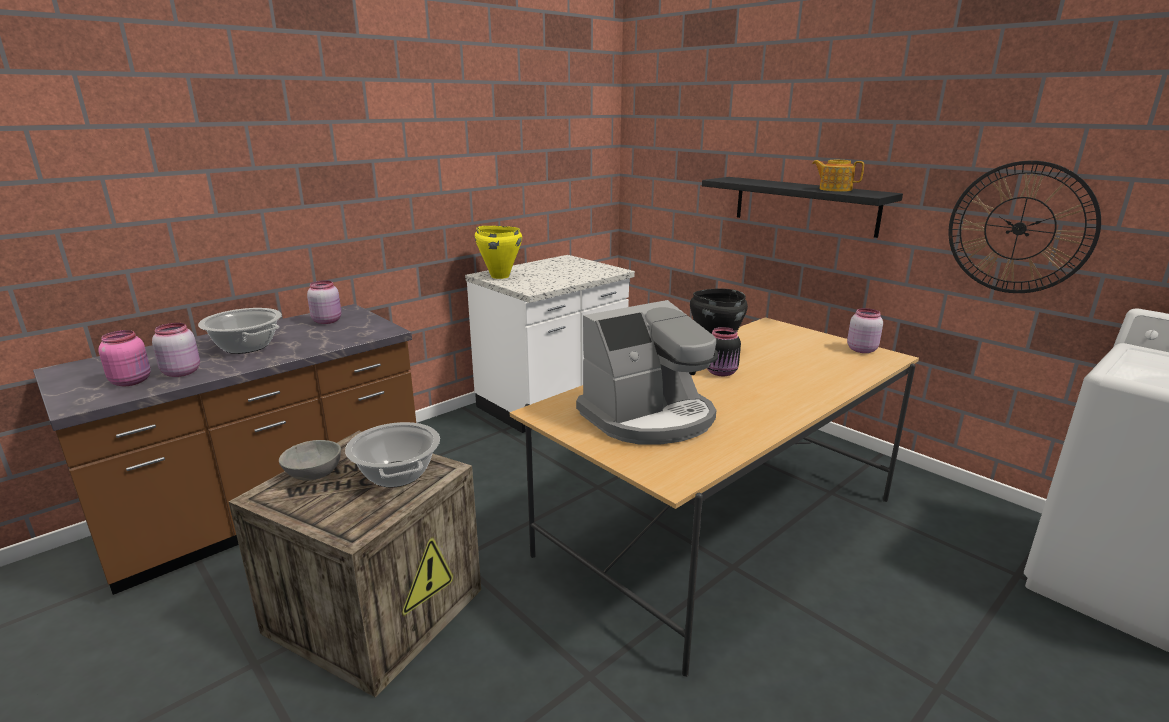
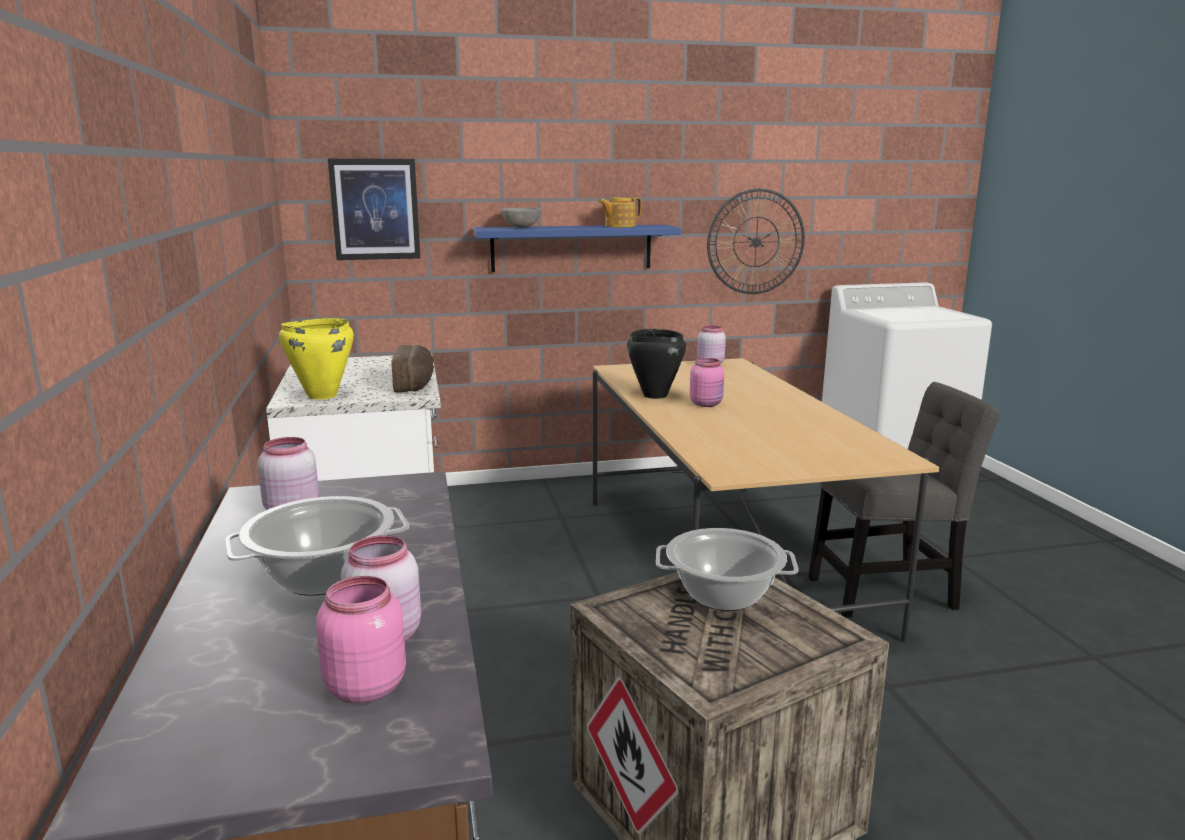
camera: 60 degrees left, 5 degrees down
(314, 476) = (684, 647): grey bowl -> grey bowl (522, 227)
(551, 285) = (415, 384): none -> bread
(649, 417) = (778, 442): coffee machine -> none
(668, 155) = (375, 209): none -> picture
(722, 372) = (707, 404): black jar -> pink jar
(779, 644) = (888, 591): none -> grey chair
(804, 205) = (571, 248): black shelf -> blue shelf

